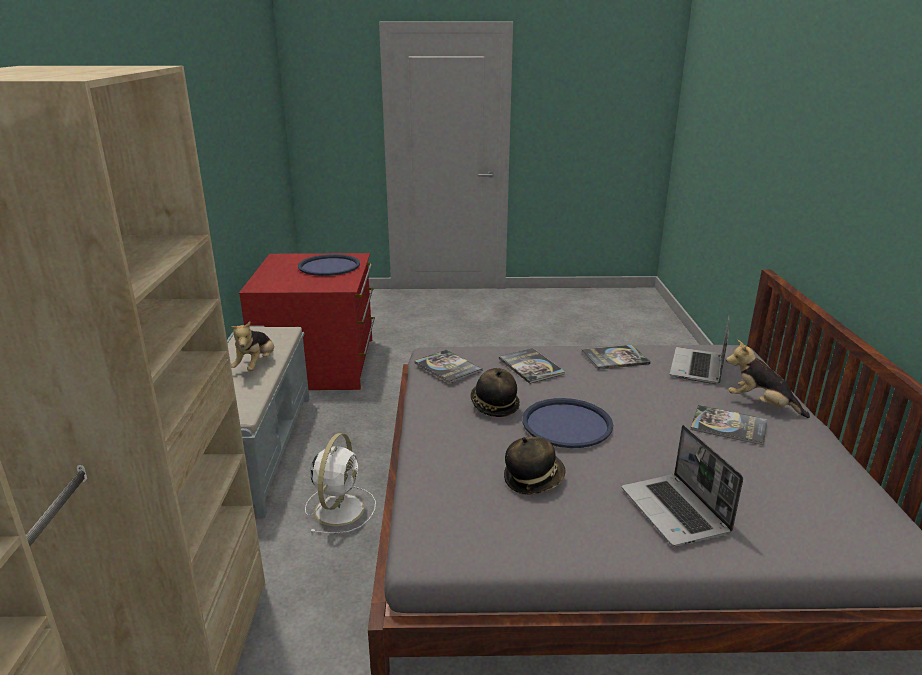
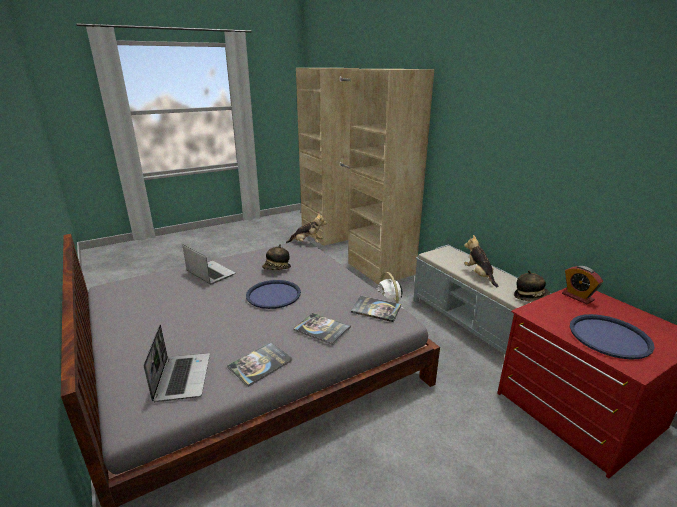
camera: 150 degrees right, 0 degrees up
(276, 285) = (577, 297): none -> alarm clock
(493, 405) = (322, 294): hat -> hat (531, 297)
(728, 426) = (171, 324): book -> none
(761, 405) = (138, 349): plush toy -> plush toy (307, 243)

